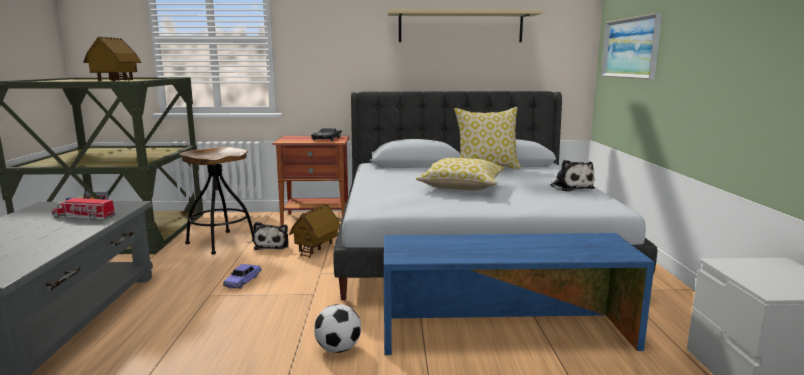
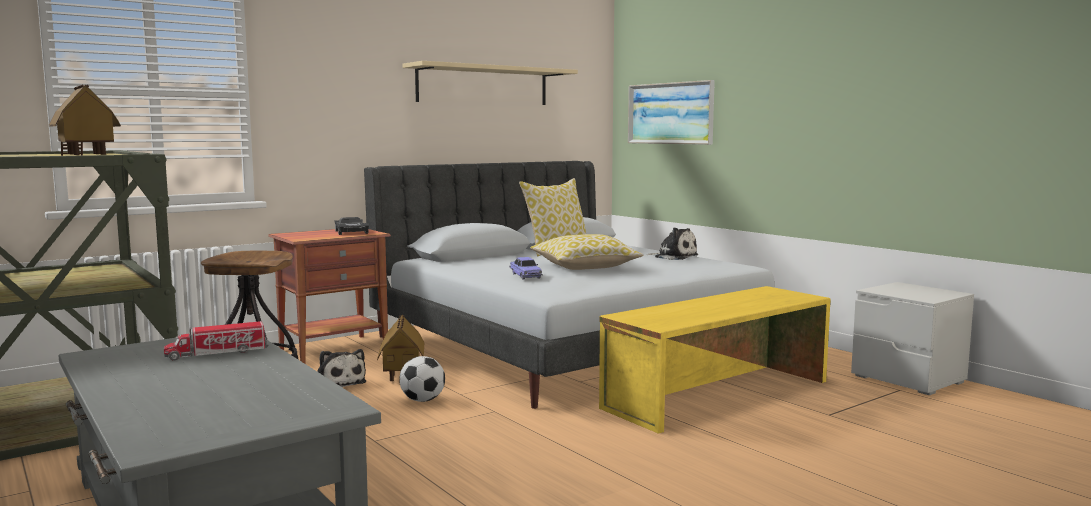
camera: 35 degrees left, 5 degrees down
(243, 281) = (385, 420): toy car -> toy car (525, 275)
(338, 349) = (611, 441): football -> football (422, 400)
(506, 330) = (717, 393): blue bench -> yellow bench

